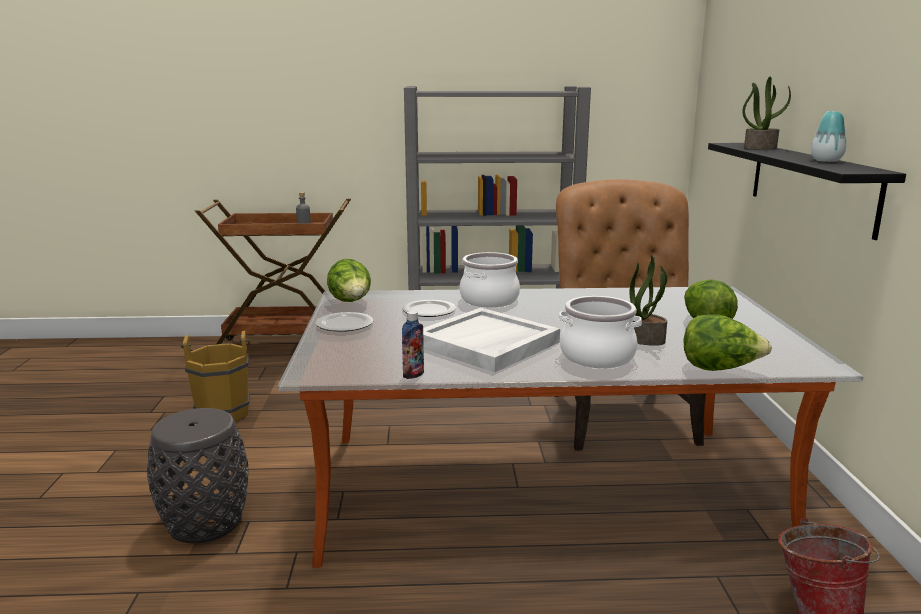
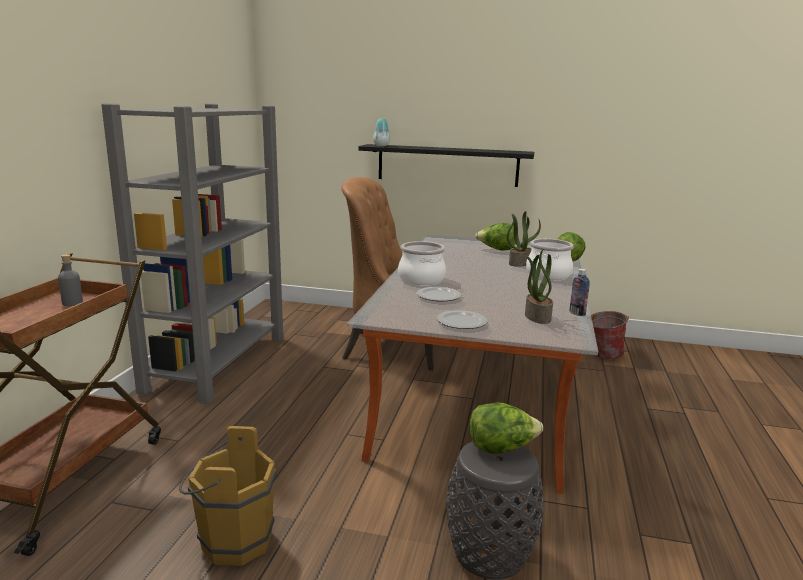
camera: 75 degrees left, 0 degrees up
(351, 303) = (398, 316): lettuce -> lettuce (501, 449)
(487, 344) = (521, 291): white tray -> none
(760, 148) = (405, 146): potted plant -> potted plant (537, 317)
(826, 160) = (479, 149): vase -> vase (381, 145)

